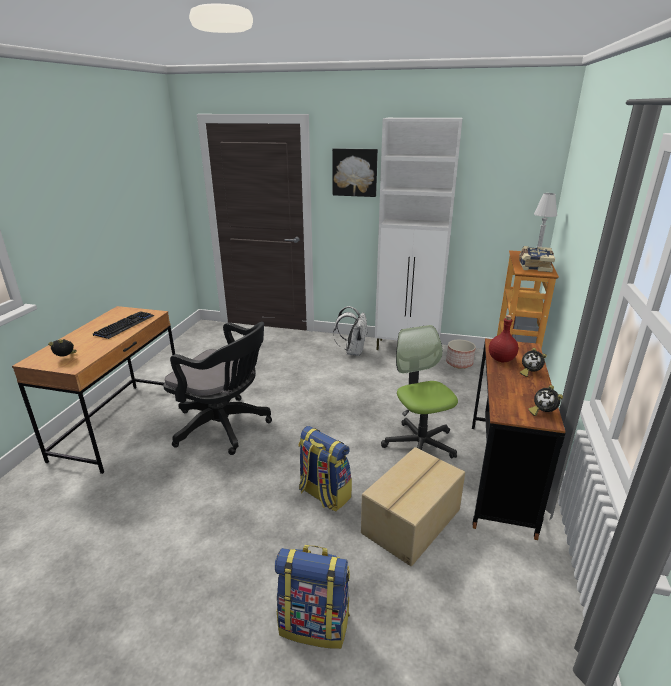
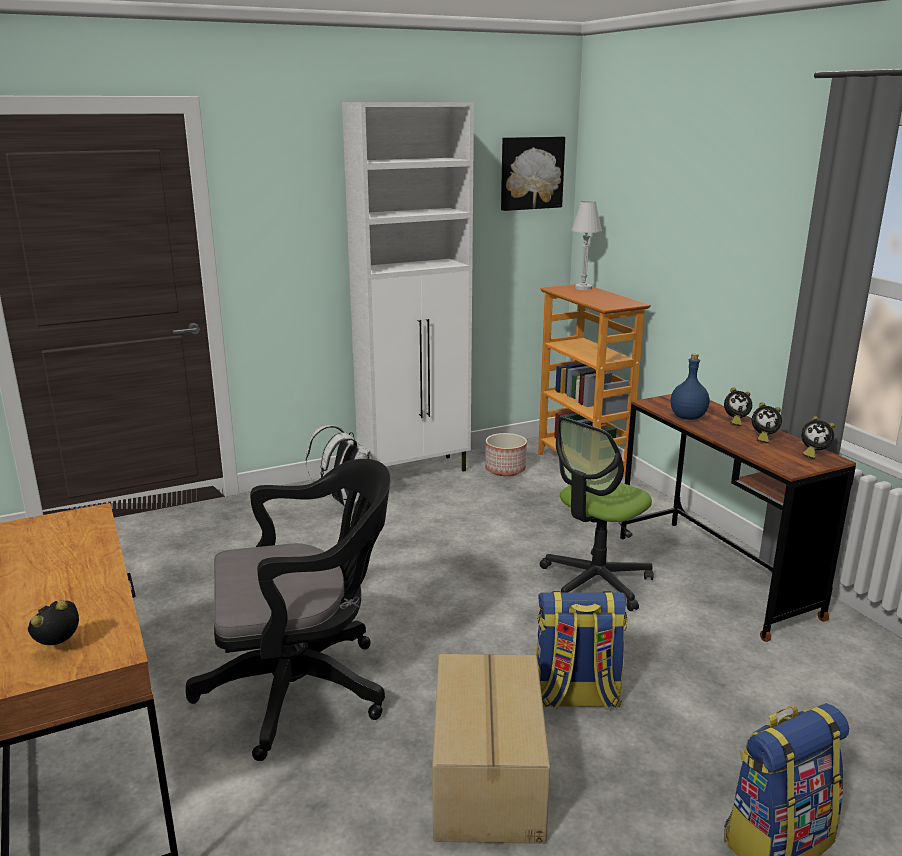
camera: 40 degrees left, 5 degrees down
(125, 325) = (69, 552): keyboard -> none
(355, 172) = (293, 195): picture -> picture (531, 173)
(412, 521) = (707, 669): cardboard box -> cardboard box (490, 777)
(420, 444) = (595, 582): office chair -> office chair turned 75 degrees counterclockwise
(501, 359) = (688, 417): red bottle -> blue bottle
(527, 389) = (762, 438): none -> alarm clock
(534, 266) = (605, 299): book -> none

